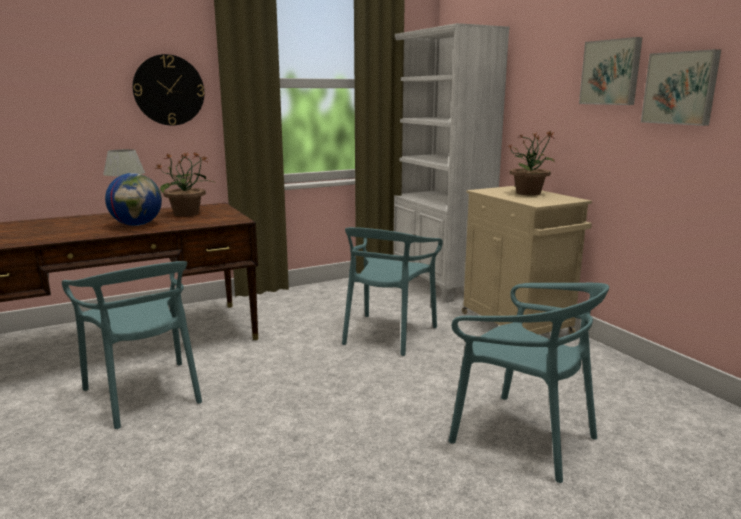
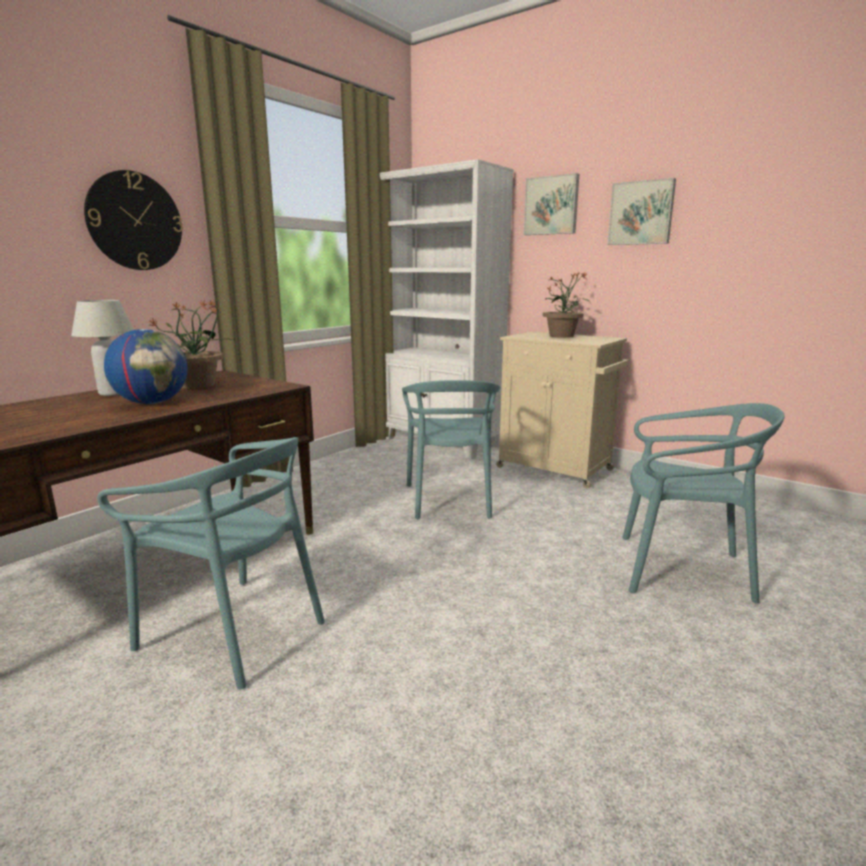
camera: 25 degrees left, 0 degrees up
(681, 88) = (720, 225): picture -> picture (551, 205)

